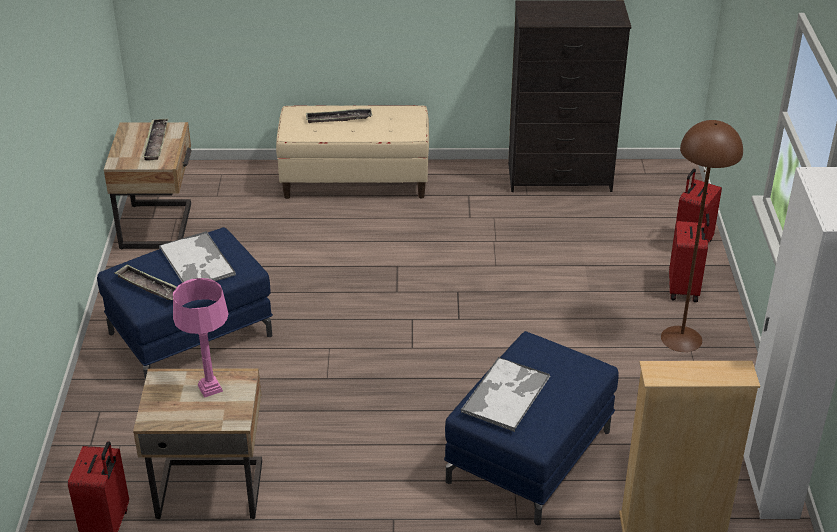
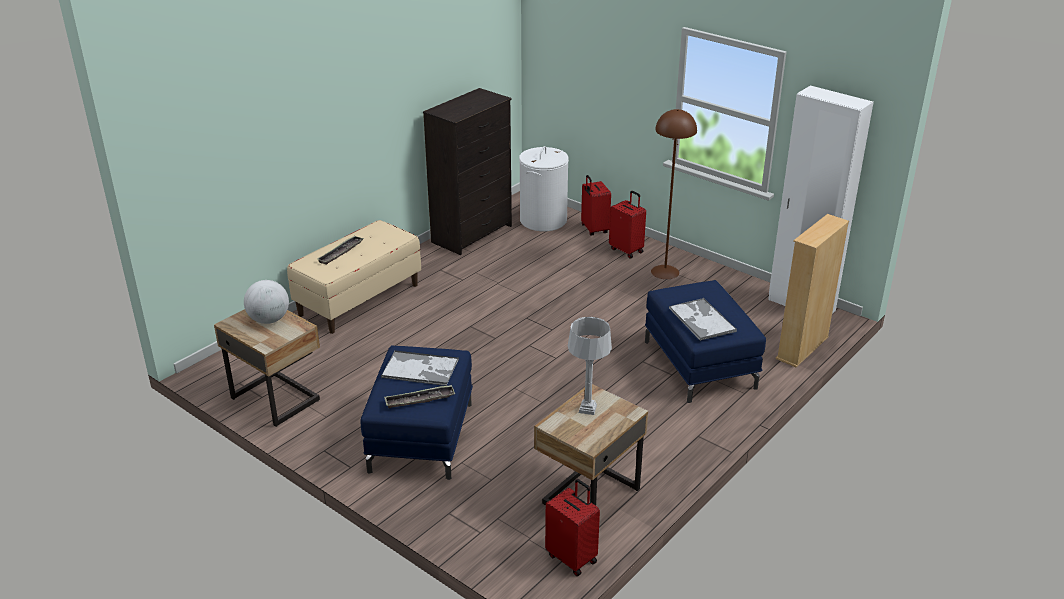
camera: 50 degrees left, 5 degrees down
(156, 142) = (269, 320): tray -> globe
(210, 388) = (587, 409): pink table lamp -> grey table lamp
(656, 204) = (543, 220): none -> white laundry basket

